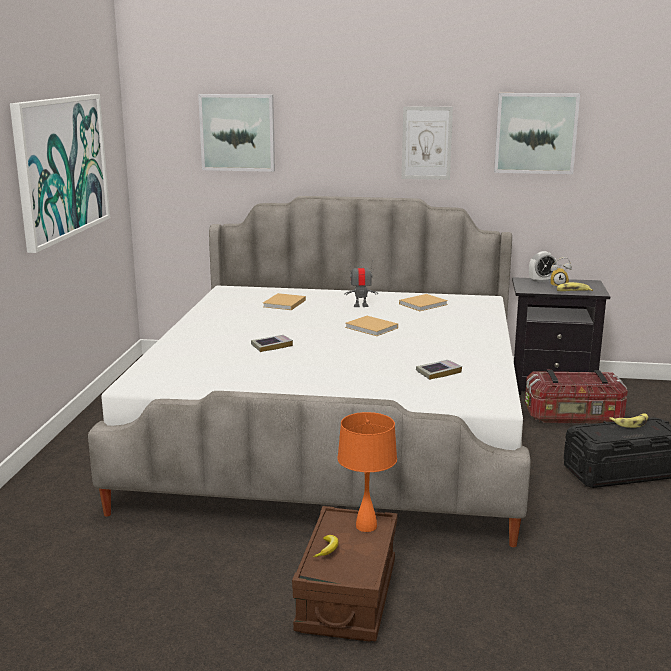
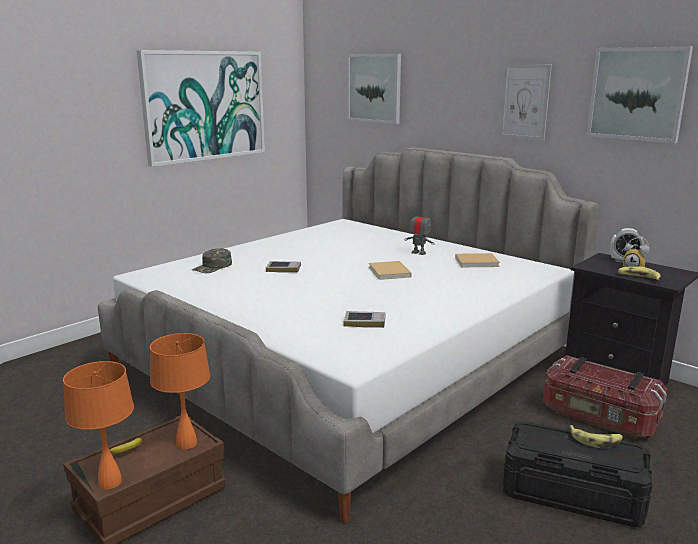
camera: 35 degrees right, 0 degrees up
(195, 359) = (213, 267): none -> green cap
(284, 304) = (361, 240): beige book -> none
(359, 575) = (110, 482): none -> orange table lamp

